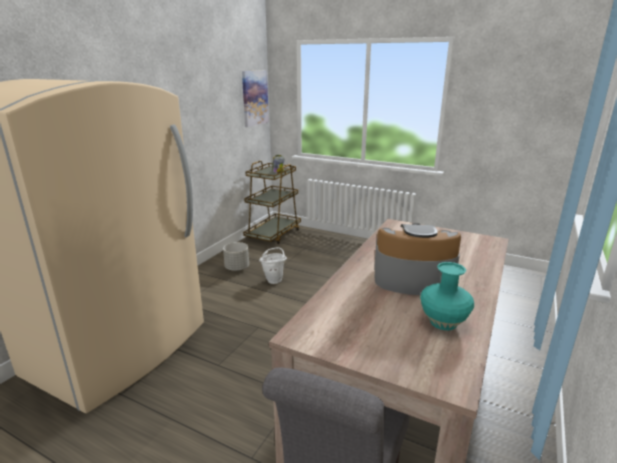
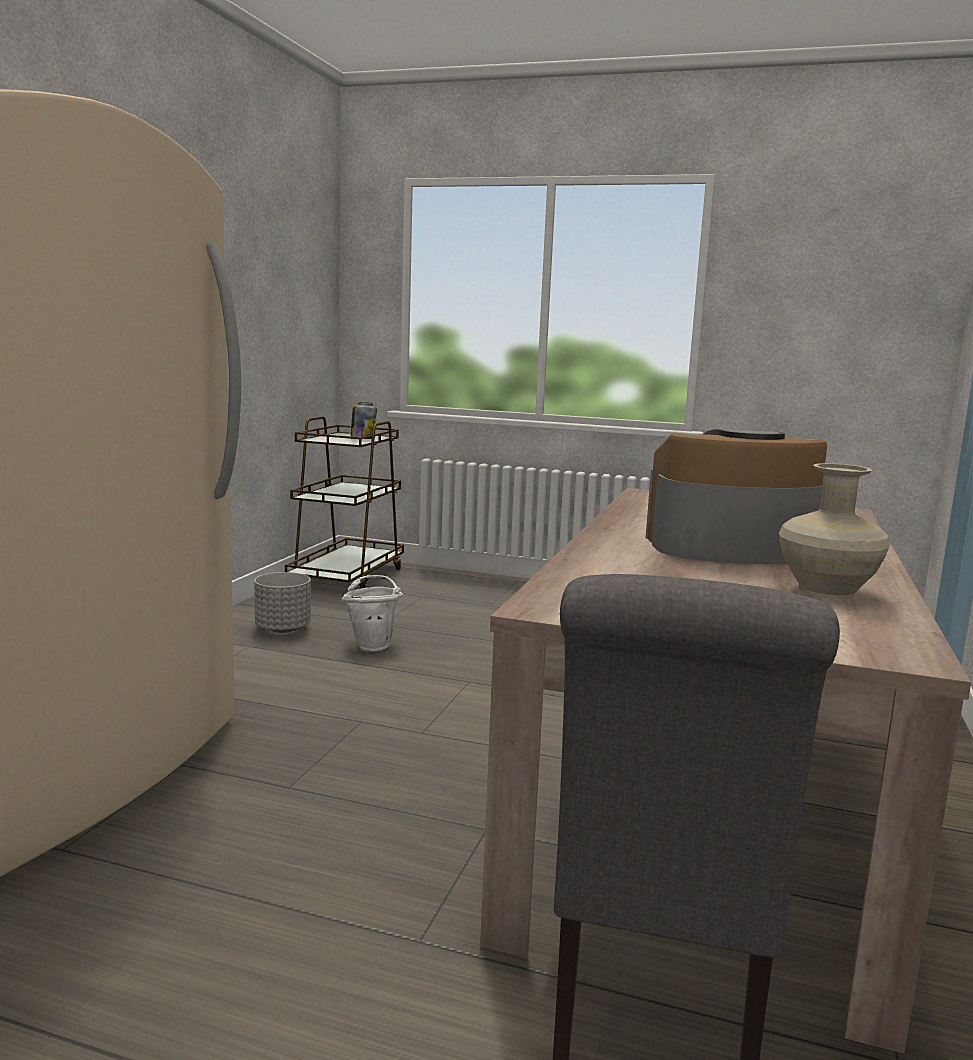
camera: 10 degrees left, 10 degrees down
(254, 98) = (315, 286): picture -> none
(444, 322) = (828, 591): turquoise vase -> beige vase

